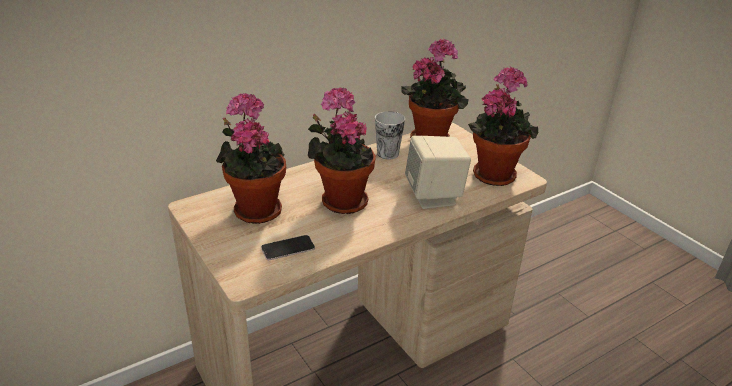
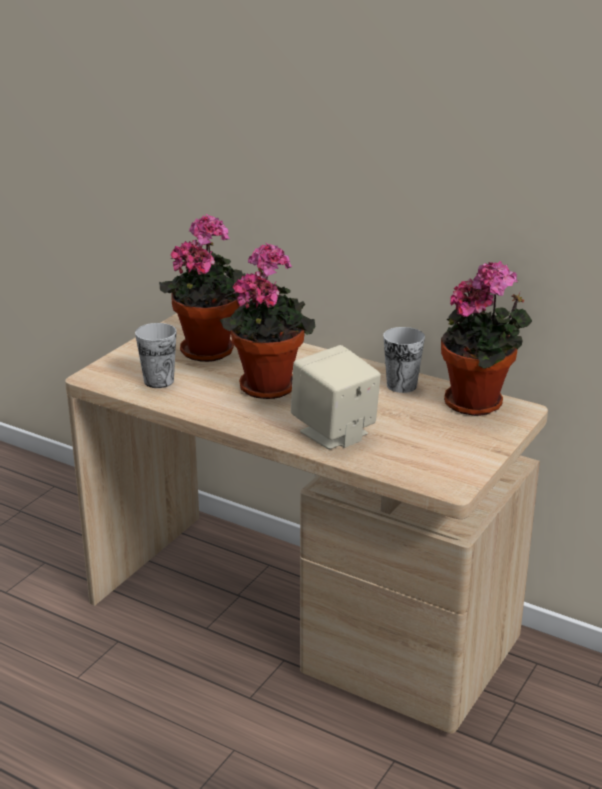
camera: 65 degrees right, 5 degrees down
(288, 248) = (159, 381): phone -> cup
(494, 173) = (438, 462): potted plant -> none

